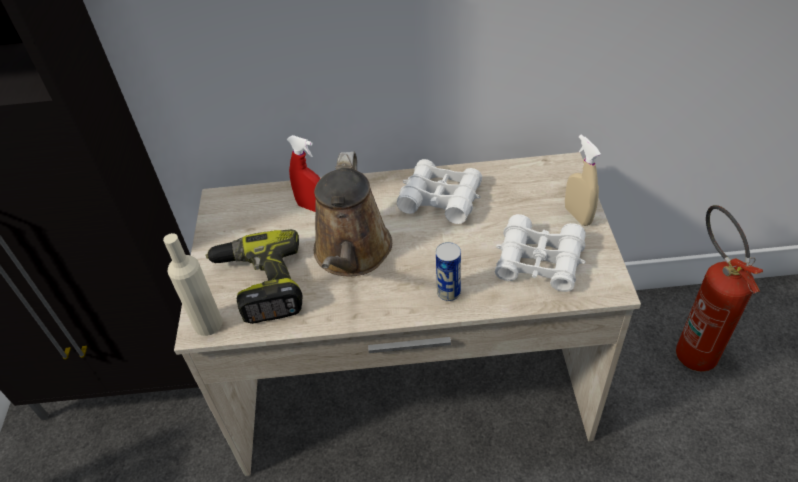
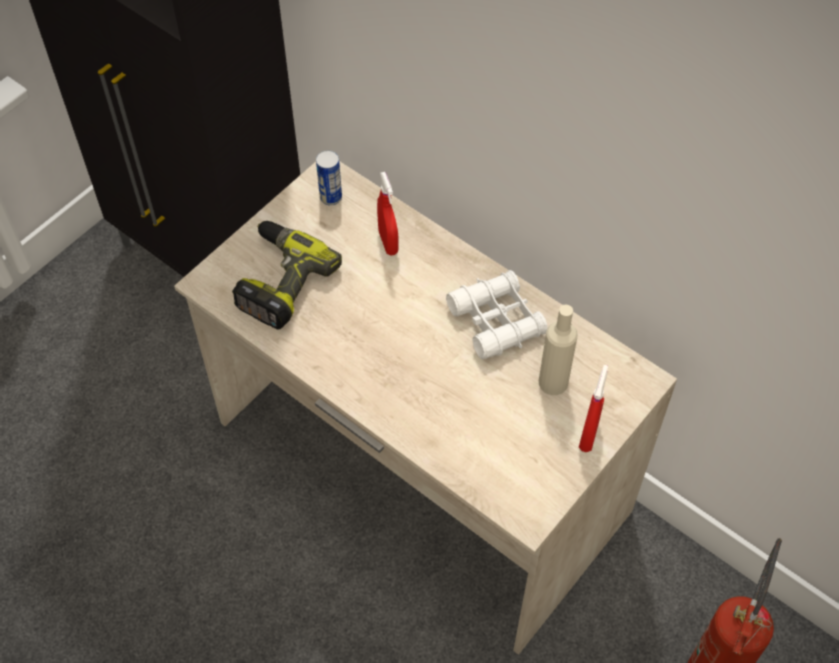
camera: 40 degrees right, 10 degrees up
(208, 324) = (214, 283): beige bottle -> beige bottle (553, 382)
(352, 254) = (371, 312): brown watering can -> none
(448, 292) = (402, 409): can -> can (331, 197)
(539, 261) = (502, 446): white binoculars -> none
(577, 215) = (588, 435): beige spray bottle -> red spray bottle

